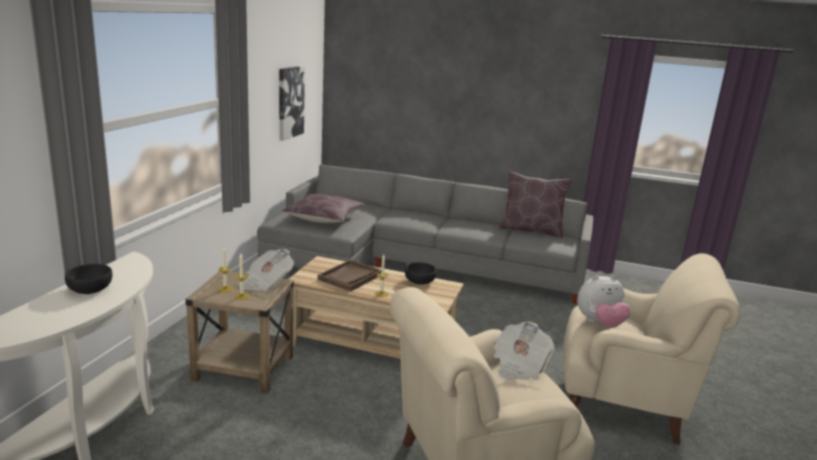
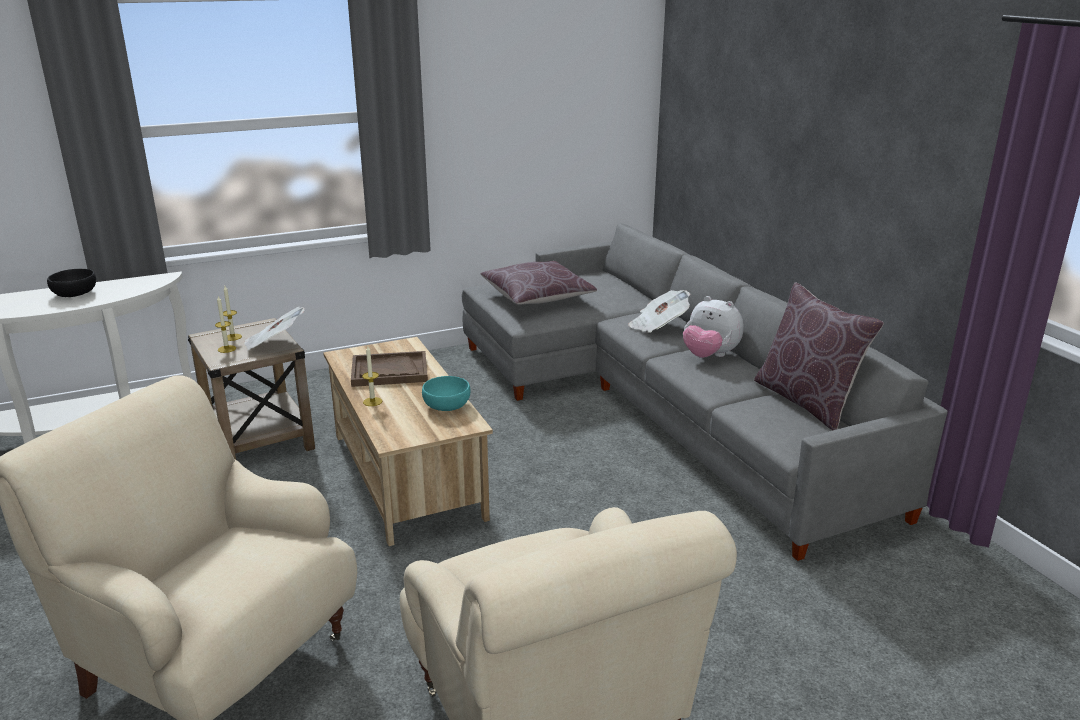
camera: 50 degrees right, 5 degrees up
(290, 102) = (558, 125): picture -> none
(419, 281) = (446, 405): black bowl -> turquoise bowl
(519, 366) = (273, 546): newspaper -> newspaper (658, 326)
(600, 324) = (506, 561): plush toy -> plush toy (709, 356)

